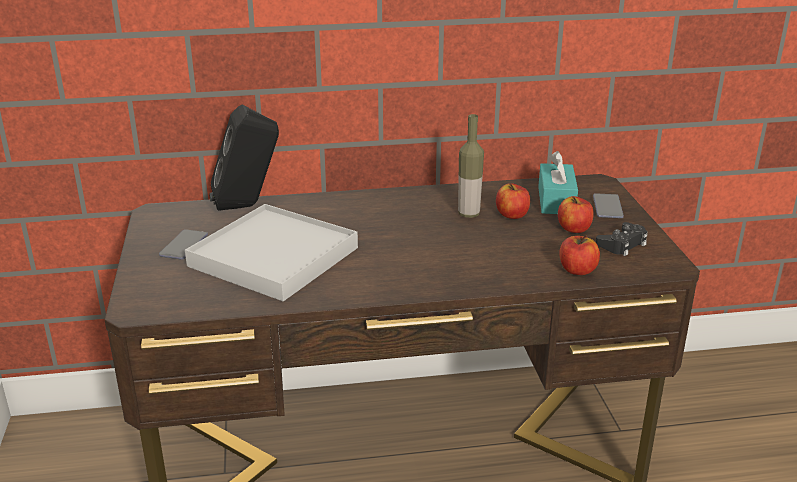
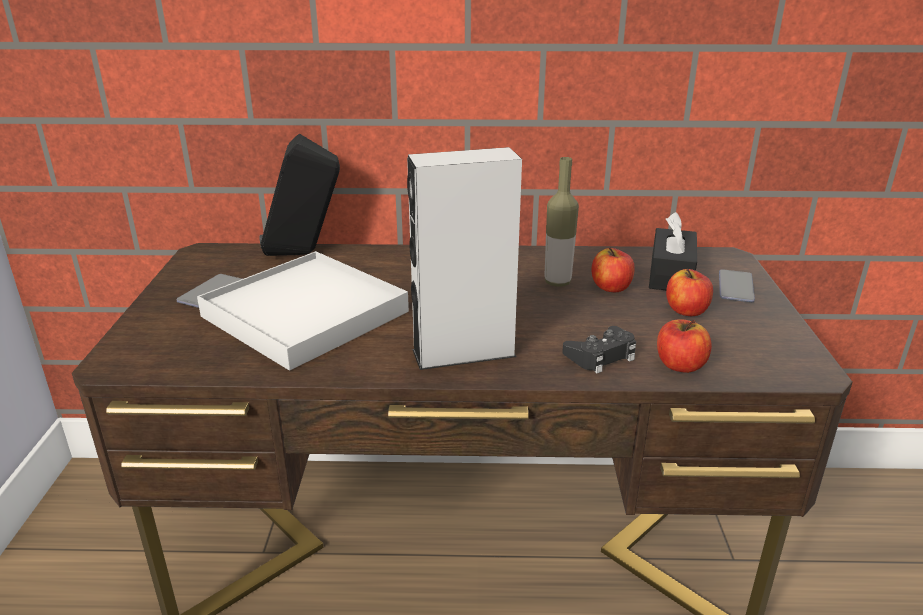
camera: 10 degrees right, 0 degrees up
(413, 276) = (463, 353): none -> grey speaker
(556, 200) = (671, 274): turquoise tissue box -> black tissue box
(622, 244) = (747, 336): black game controller -> black game controller (601, 356)

